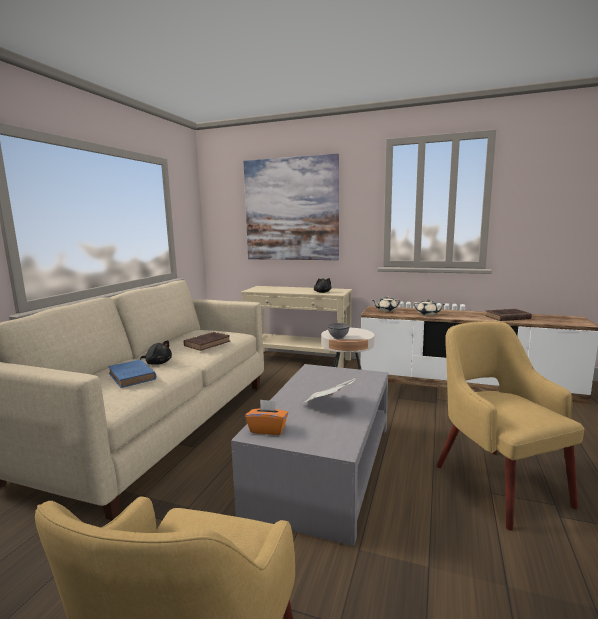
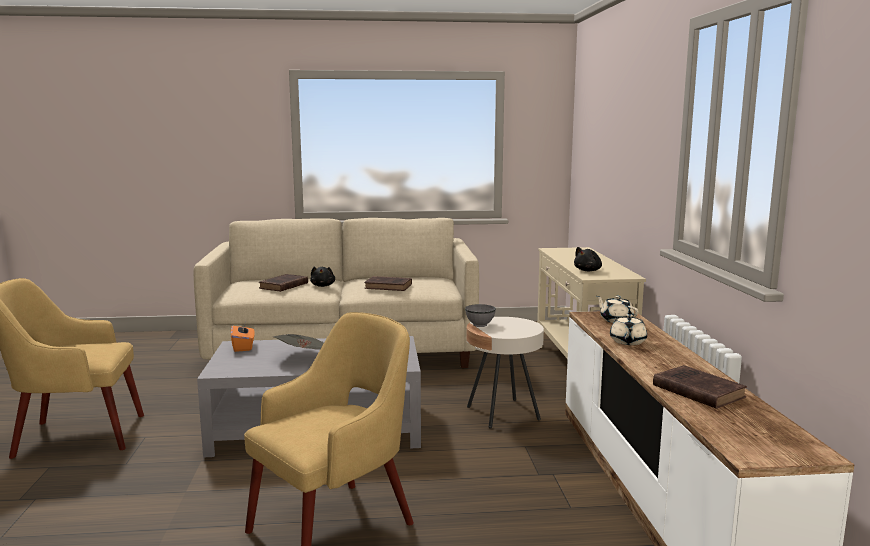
camera: 65 degrees right, 0 degrees up
(132, 377) = (283, 286): blue book -> brown book
(291, 209) = (618, 138): picture -> none

